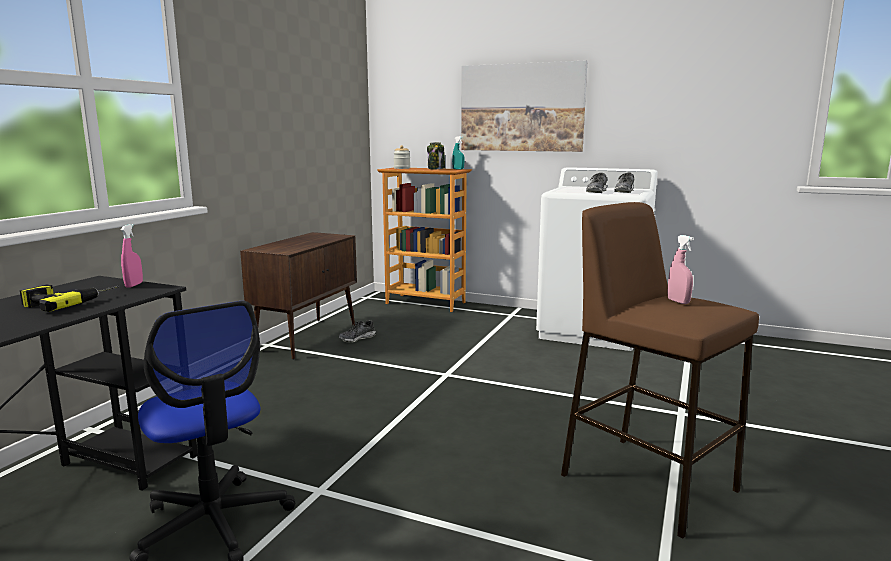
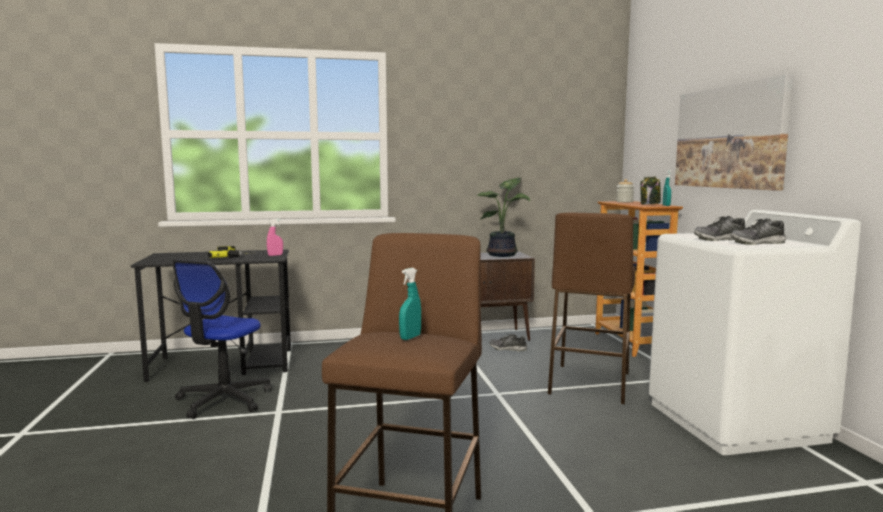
camera: 55 degrees right, 5 degrees down
(317, 237) = (504, 255): none -> potted plant
(478, 340) = (589, 383): none -> brown stool
(678, 301) = (410, 337): pink spray bottle -> turquoise spray bottle

